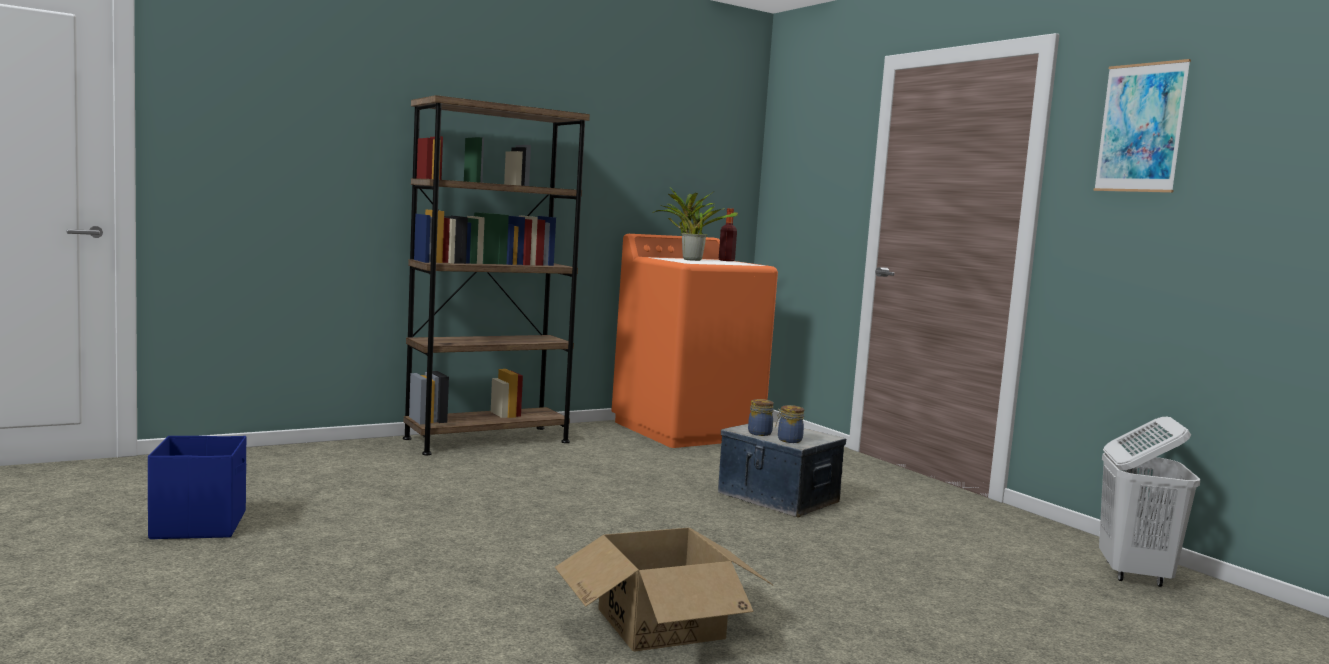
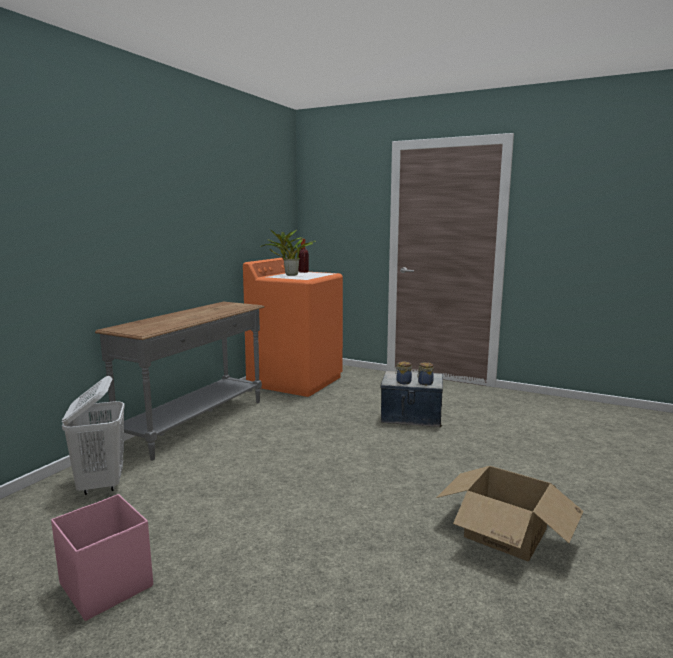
camera: 30 degrees left, 5 degrees up
(200, 524) = (106, 584): blue storage box -> pink storage box
(487, 440) = (196, 423): brown bookcase -> grey console table
(1133, 574) = (598, 414): white laundry basket -> white laundry basket (102, 484)
(1141, 128) = (569, 186): picture -> none

